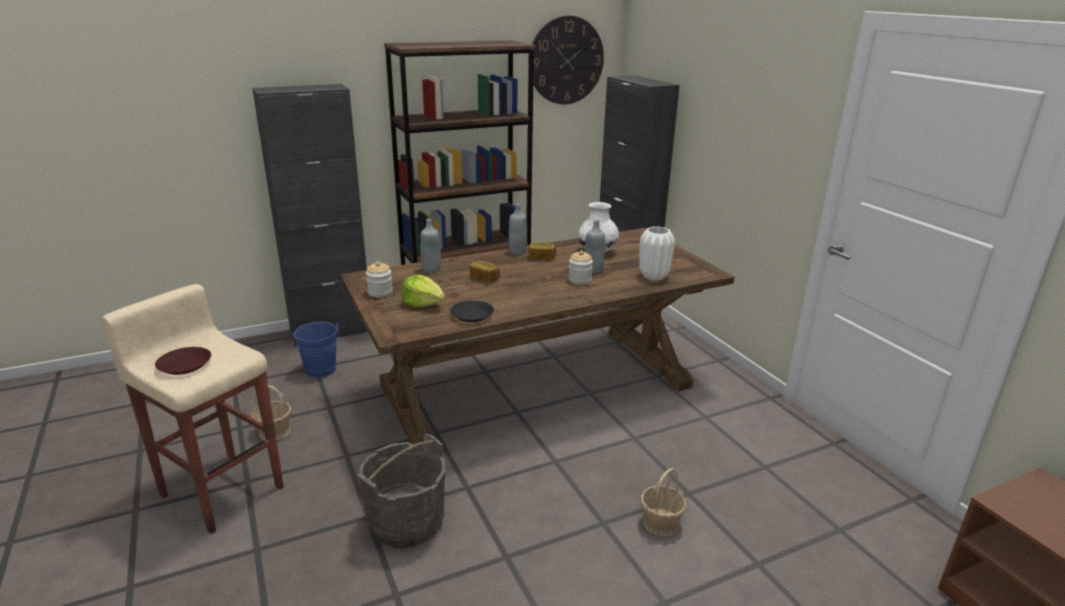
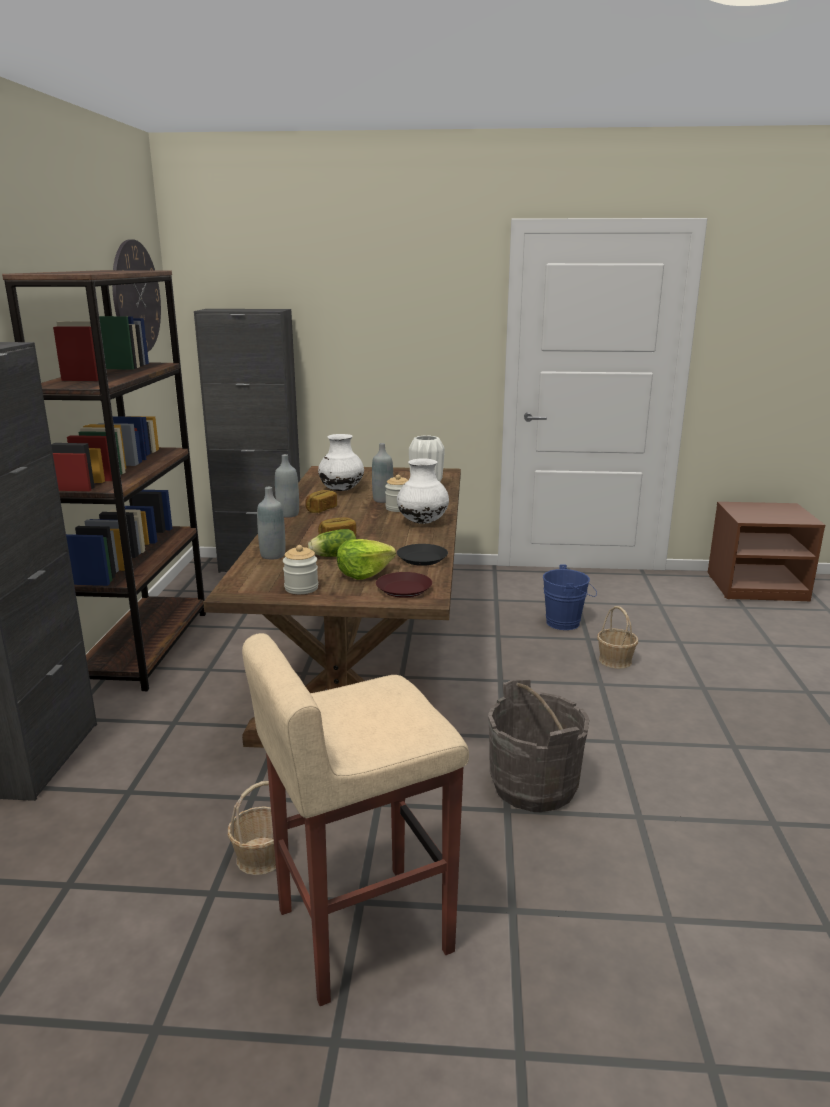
camera: 60 degrees left, 5 degrees down
(184, 365) = (379, 728): brown plate -> brown plate (404, 589)
(321, 371) = (148, 788): blue bucket -> blue bucket (567, 623)
(447, 286) = (332, 556): none -> lettuce
(557, 296) = (423, 522): none -> white vase

